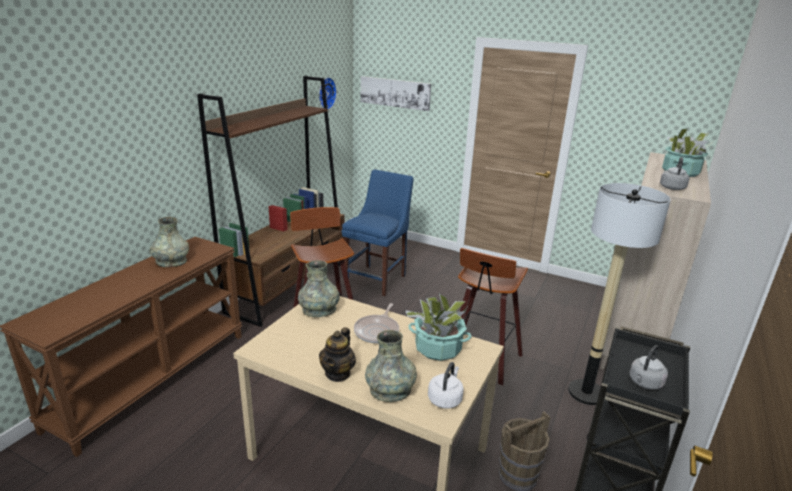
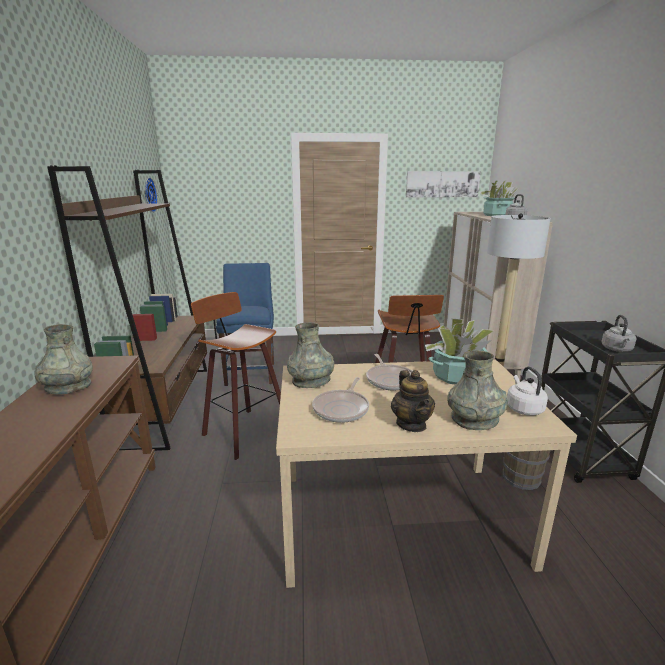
camera: 30 degrees left, 5 degrees down
(309, 341) = (342, 409): none -> frying pan
(395, 93) = (214, 193): picture -> picture (442, 184)

